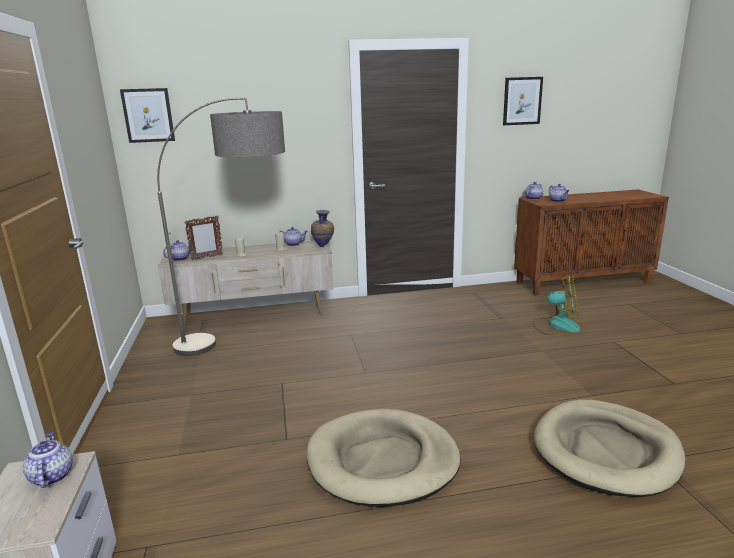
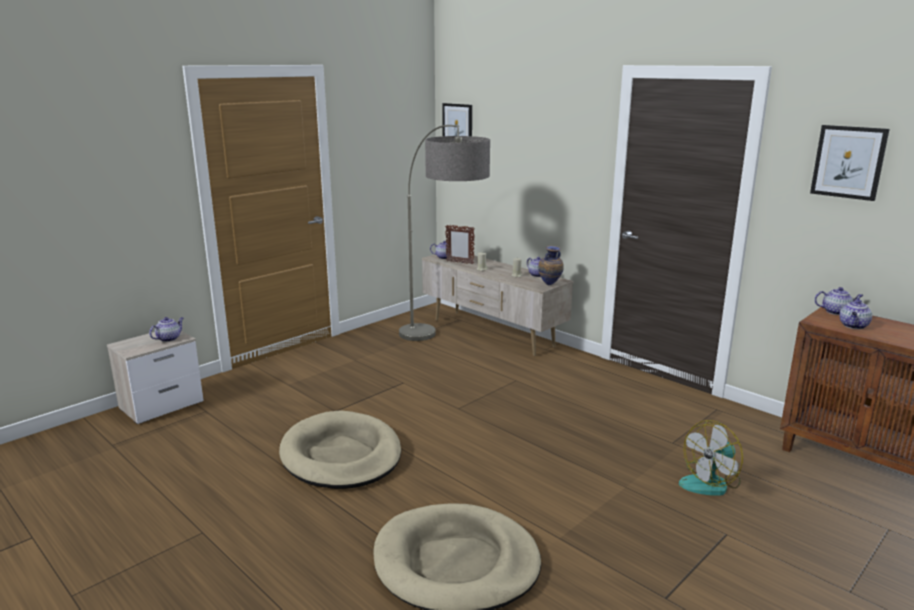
camera: 55 degrees right, 0 degrees up
(556, 325) = (711, 482): fan -> fan turned 75 degrees clockwise

